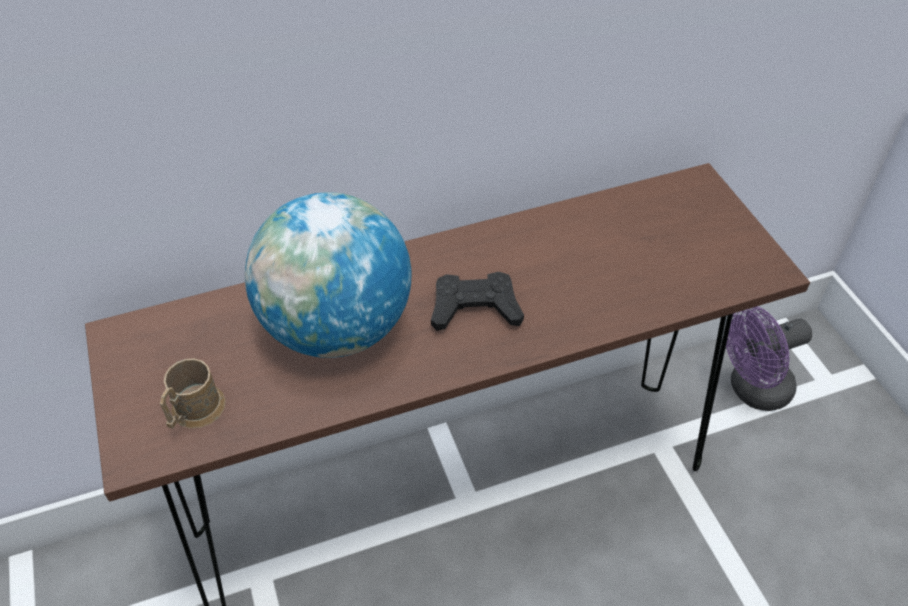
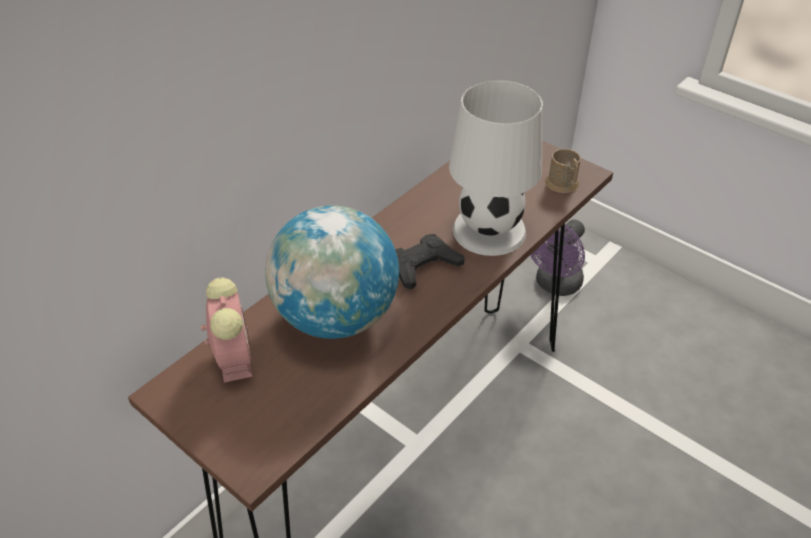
camera: 30 degrees left, 5 degrees down
(194, 412) = (274, 418): brown mug -> brown mug (563, 185)
(206, 326) = (233, 357): none -> alarm clock
(585, 295) = (488, 230): none -> white table lamp

